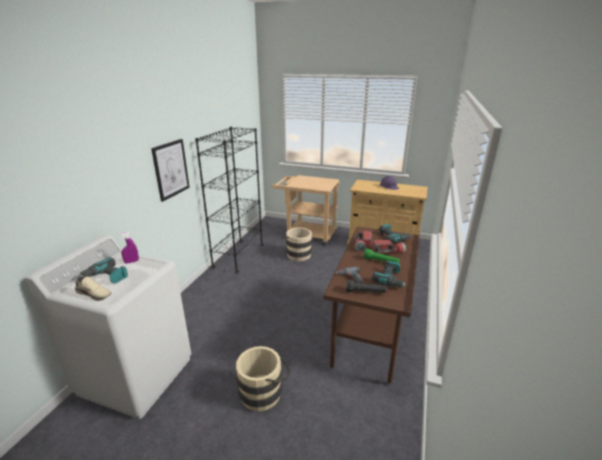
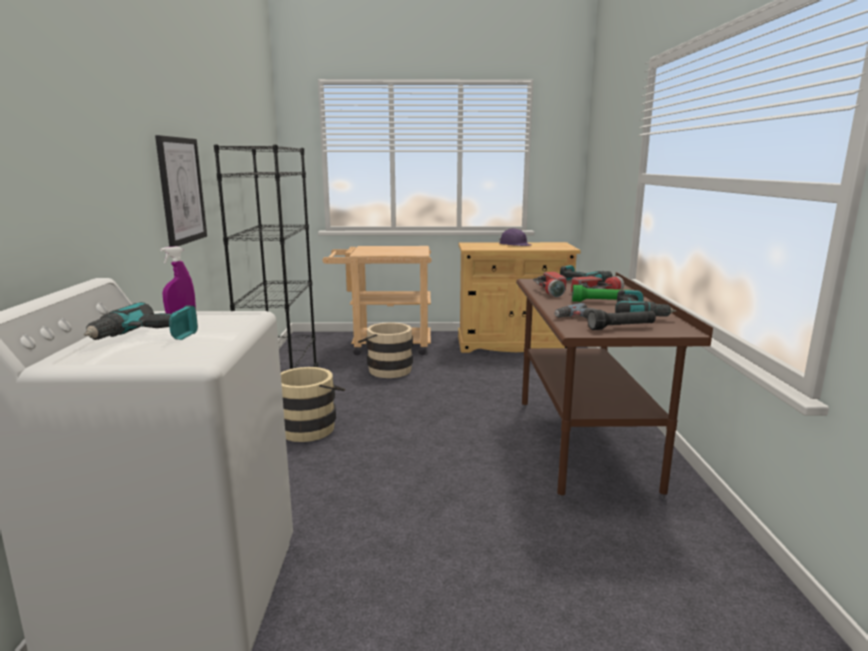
camera: 20 degrees left, 10 degrees down
(95, 294) = (147, 355): beige shoe -> none
(264, 391) = (472, 555): beige bucket -> beige bucket (311, 427)

